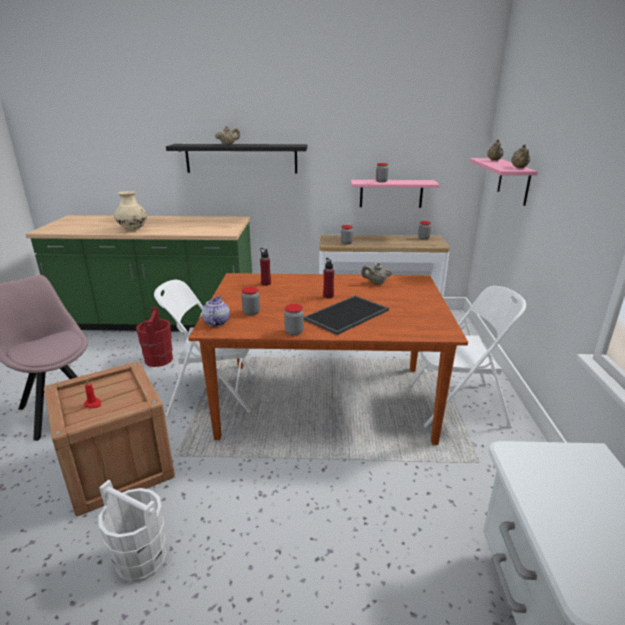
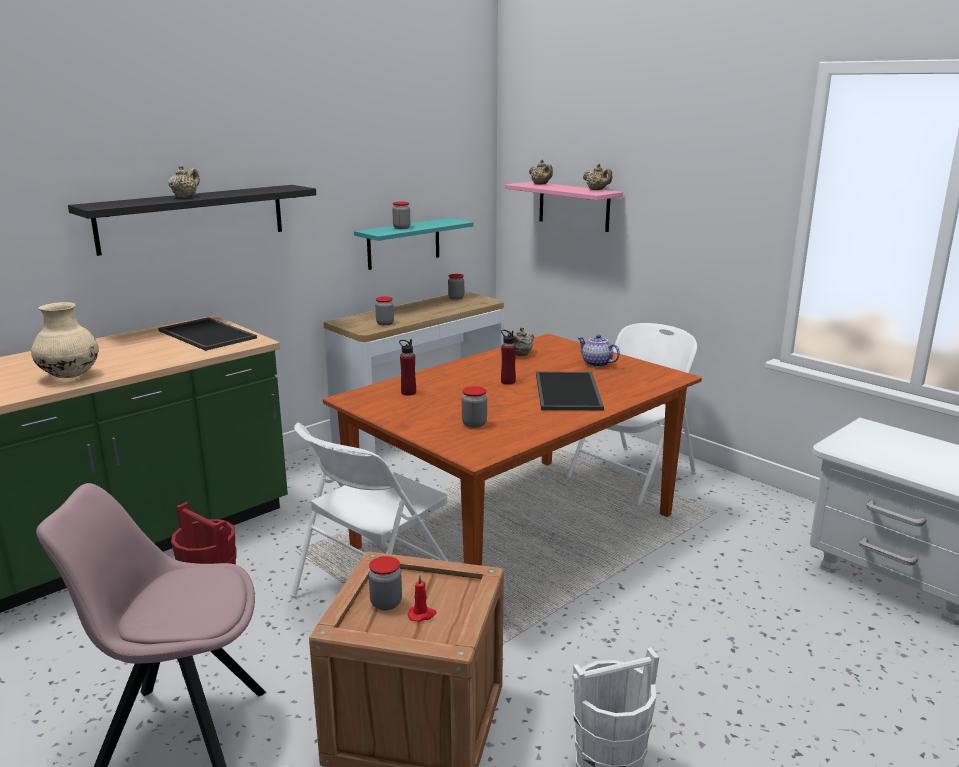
camera: 45 degrees left, 5 degrees down
(216, 322) = (464, 446): teapot -> teapot (596, 364)
(221, 224) = (209, 334): none -> tray
(294, 332) = (562, 423): jar -> jar (386, 603)
(391, 193) = (403, 243): pink shelf -> turquoise shelf

